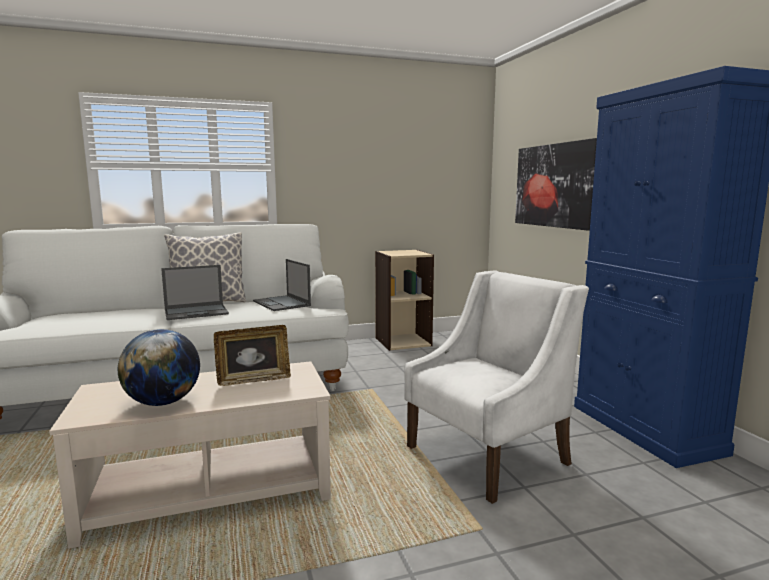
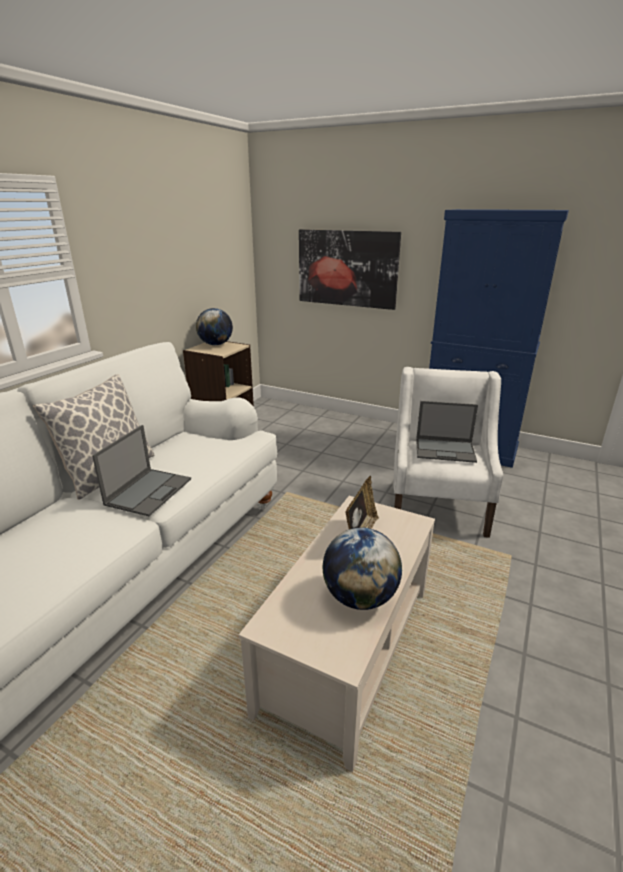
camera: 45 degrees left, 15 degrees up
(282, 303) = (204, 444): laptop -> laptop (445, 450)
(408, 251) = (216, 344): none -> globe

